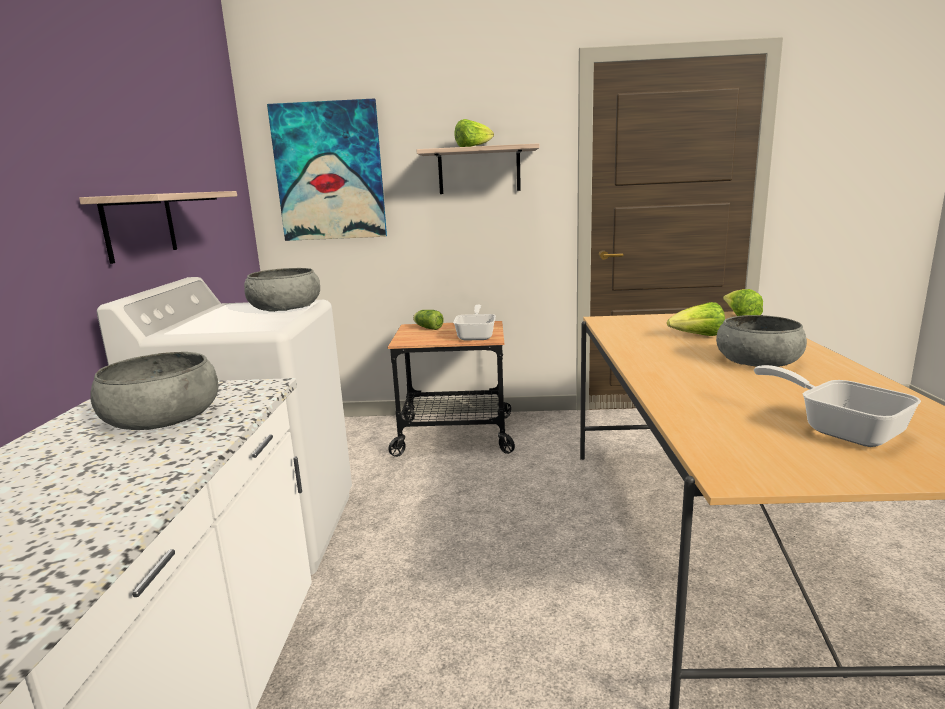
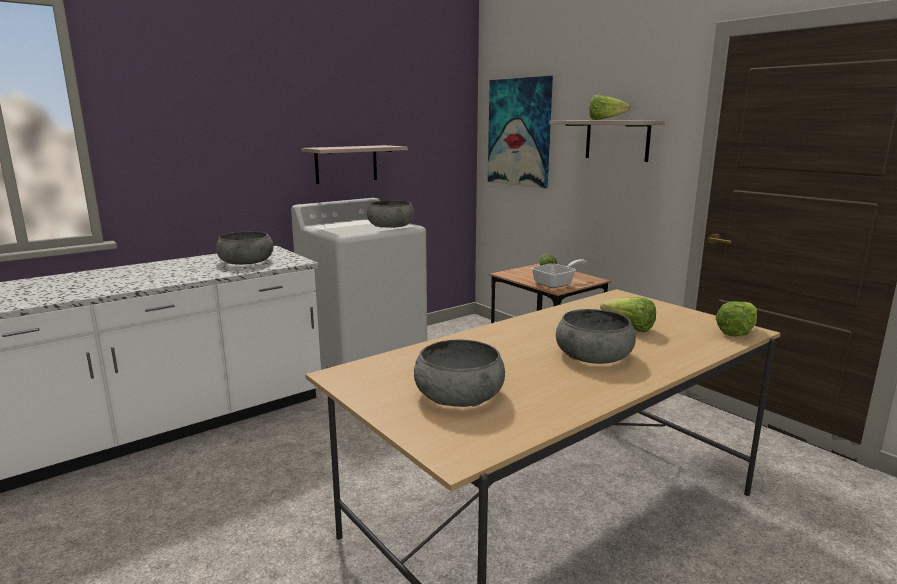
camera: 50 degrees right, 0 degrees up
(840, 429) = (459, 394): frying pan -> grey bowl

